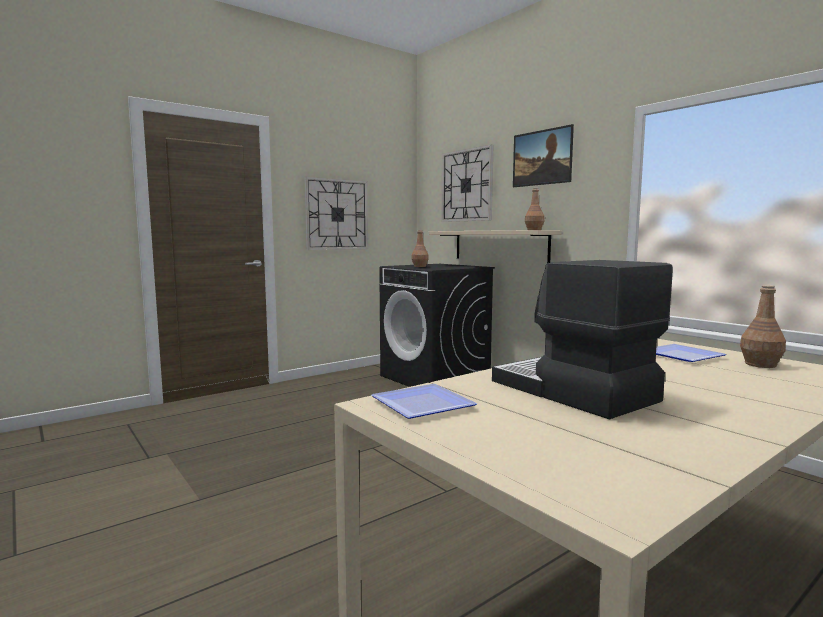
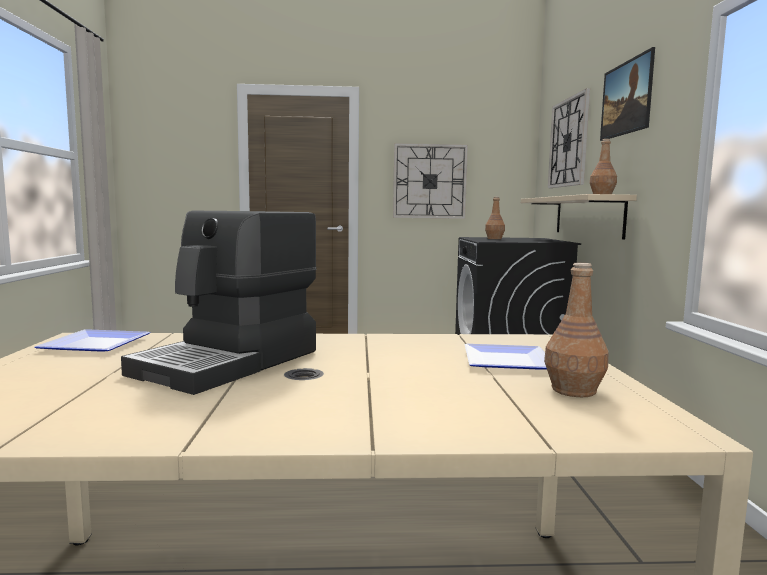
camera: 35 degrees right, 0 degrees up
(572, 392) = (231, 362): coffee machine -> coffee machine turned 150 degrees counterclockwise

